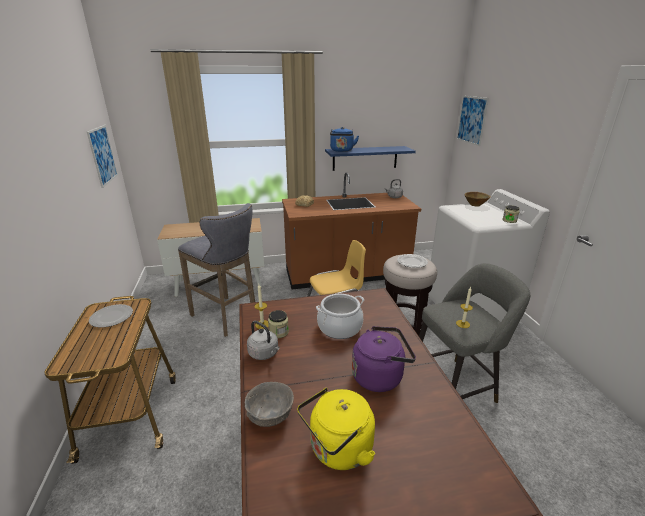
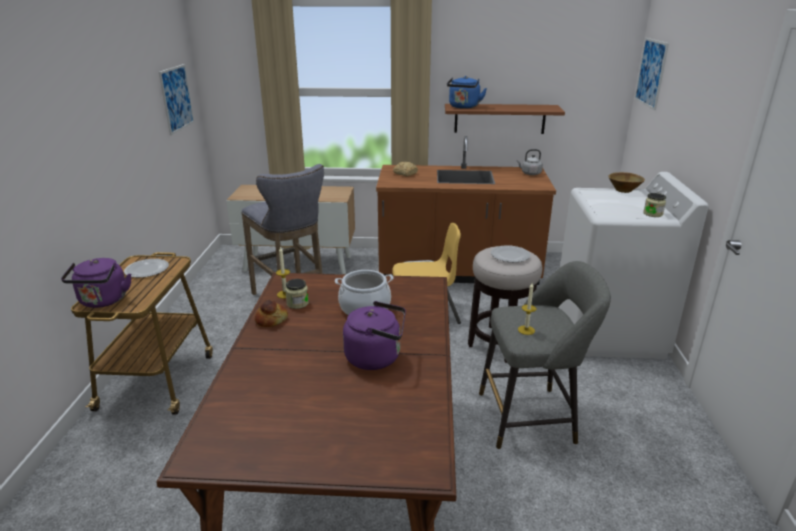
camera: 15 degrees right, 0 degrees up
(78, 359) = (103, 301): none -> purple kettle
(264, 354) = (272, 320): grey kettle -> bread
(270, 416) = (246, 371): grey bowl -> none
(338, 450) = (292, 407): yellow kettle -> none
(365, 158) = (499, 118): blue shelf -> brown shelf

